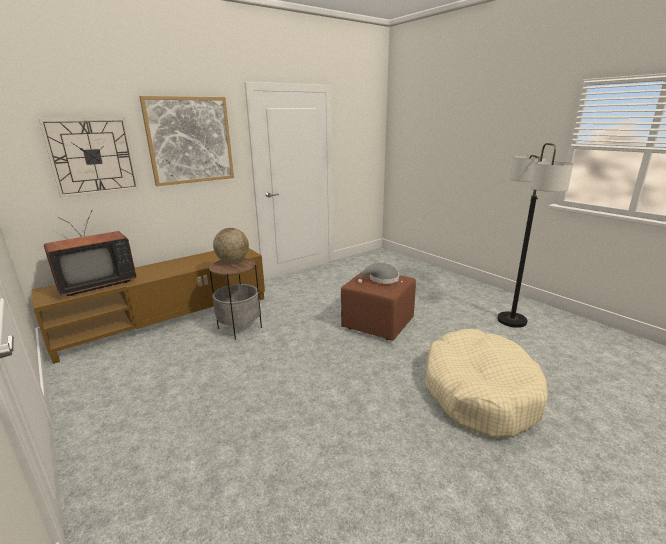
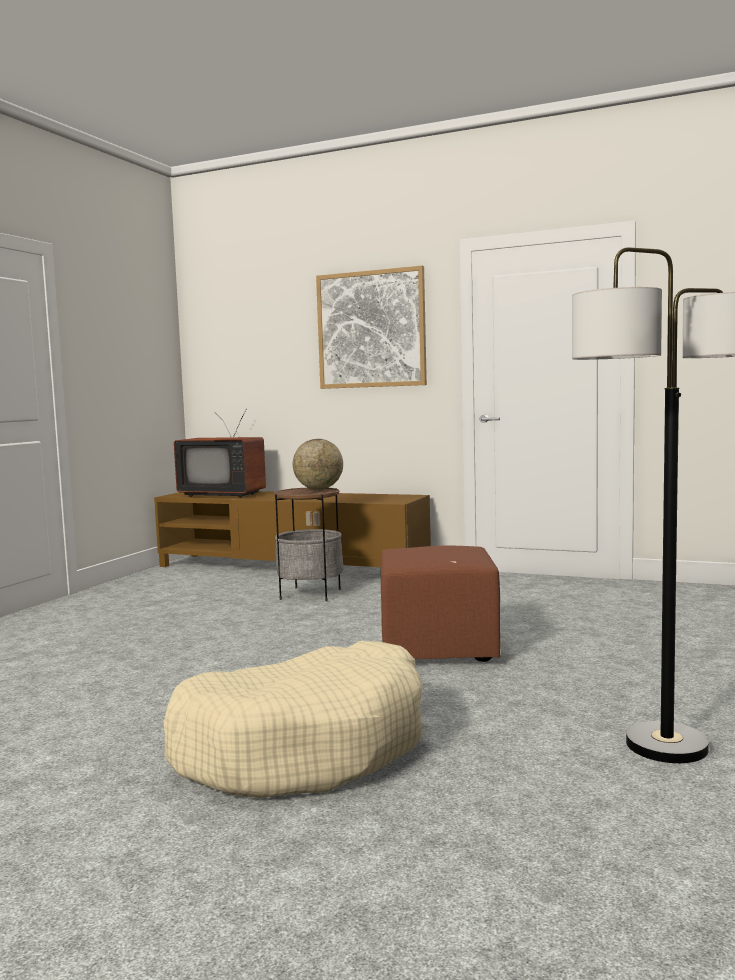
camera: 60 degrees right, 15 degrees down
(92, 156) = (264, 349): wall clock -> none
(381, 279) = (436, 553): grey hat -> none

